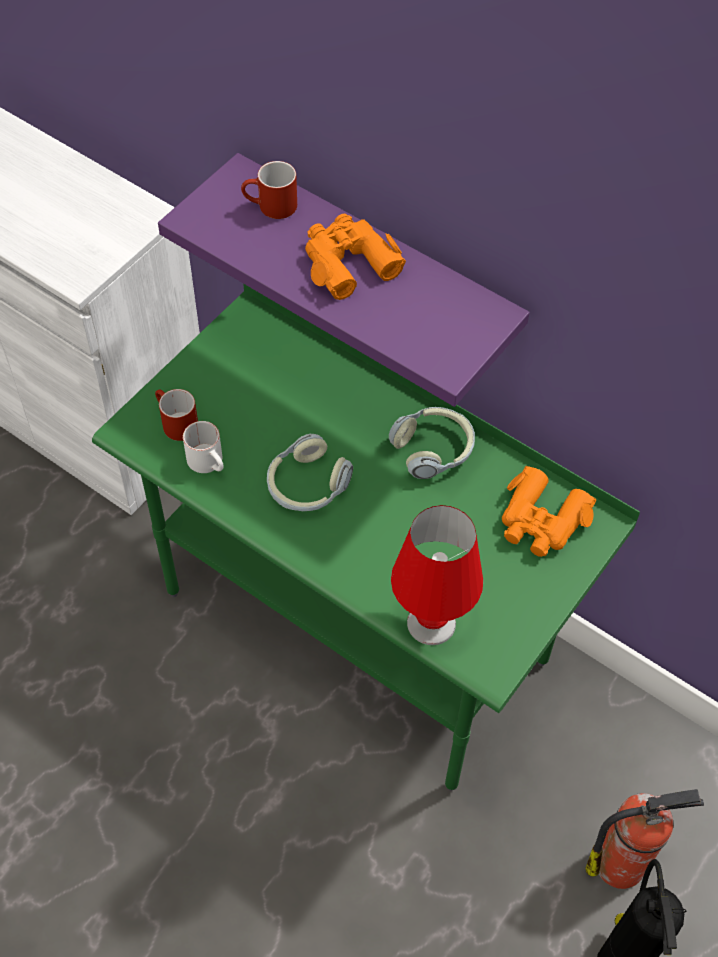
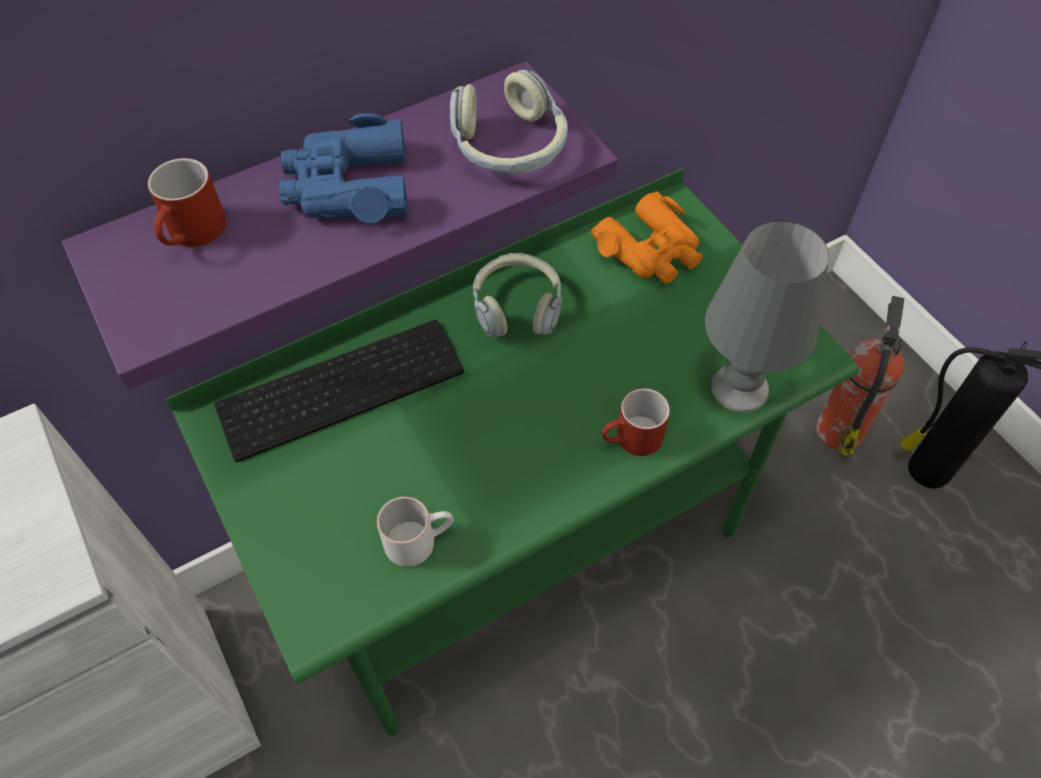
camera: 65 degrees left, 0 degrees up
(175, 423) = (333, 561): red mug -> red mug (631, 441)
(307, 485) = (506, 443): headphones -> headphones (509, 146)
(309, 371) = (342, 384): none -> keyboard
(348, 262) = (348, 187): orange binoculars -> blue binoculars
(431, 623) = (740, 388): red table lamp -> grey table lamp

